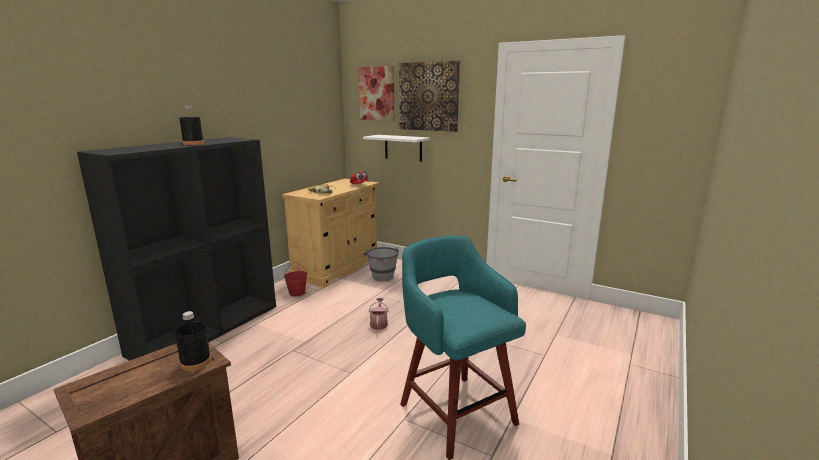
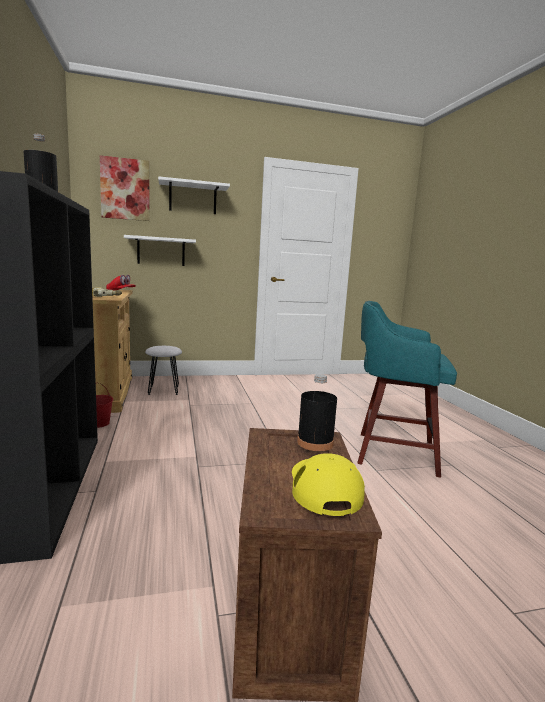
camera: 45 degrees left, 5 degrees down
(121, 392) = (324, 487): none -> yellow cap
(379, 323) = (235, 423): watering can -> none
(382, 275) = (163, 390): grey bucket -> white stool
(429, 96) = (193, 198): picture -> white shelf

